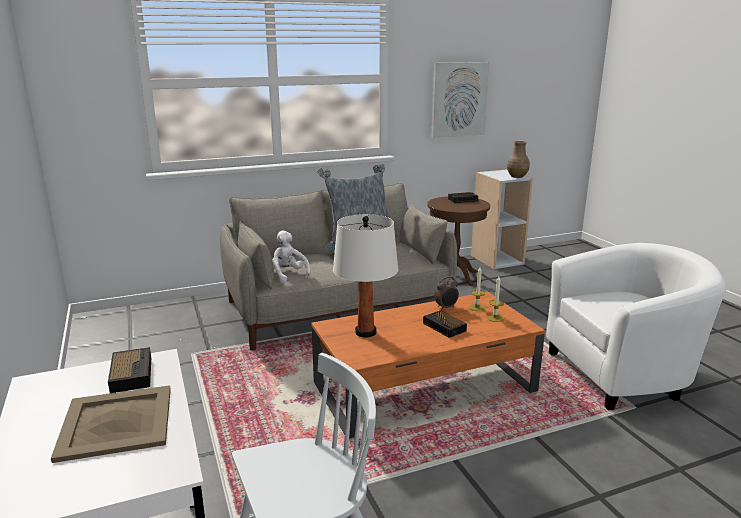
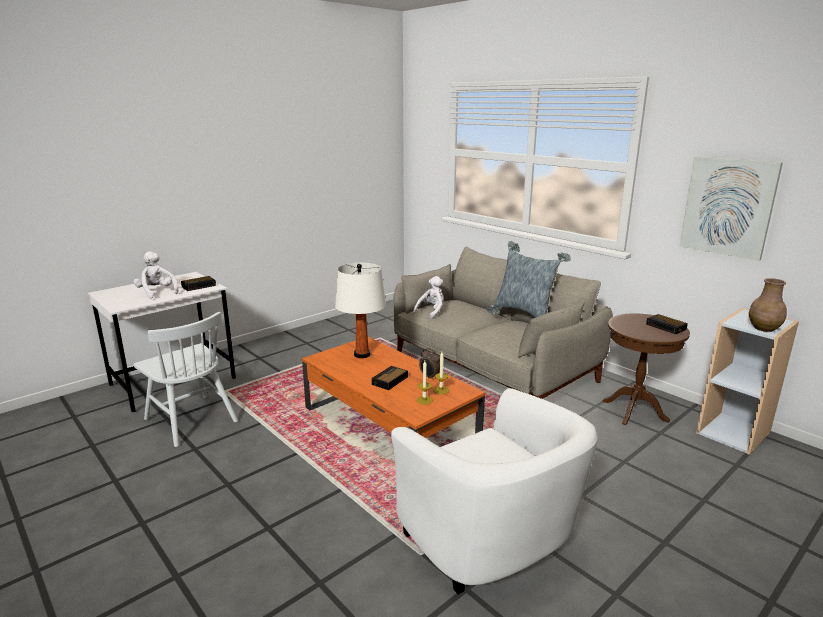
camera: 70 degrees right, 0 degrees up
(115, 422) = (157, 292): beige tray -> white plush toy

